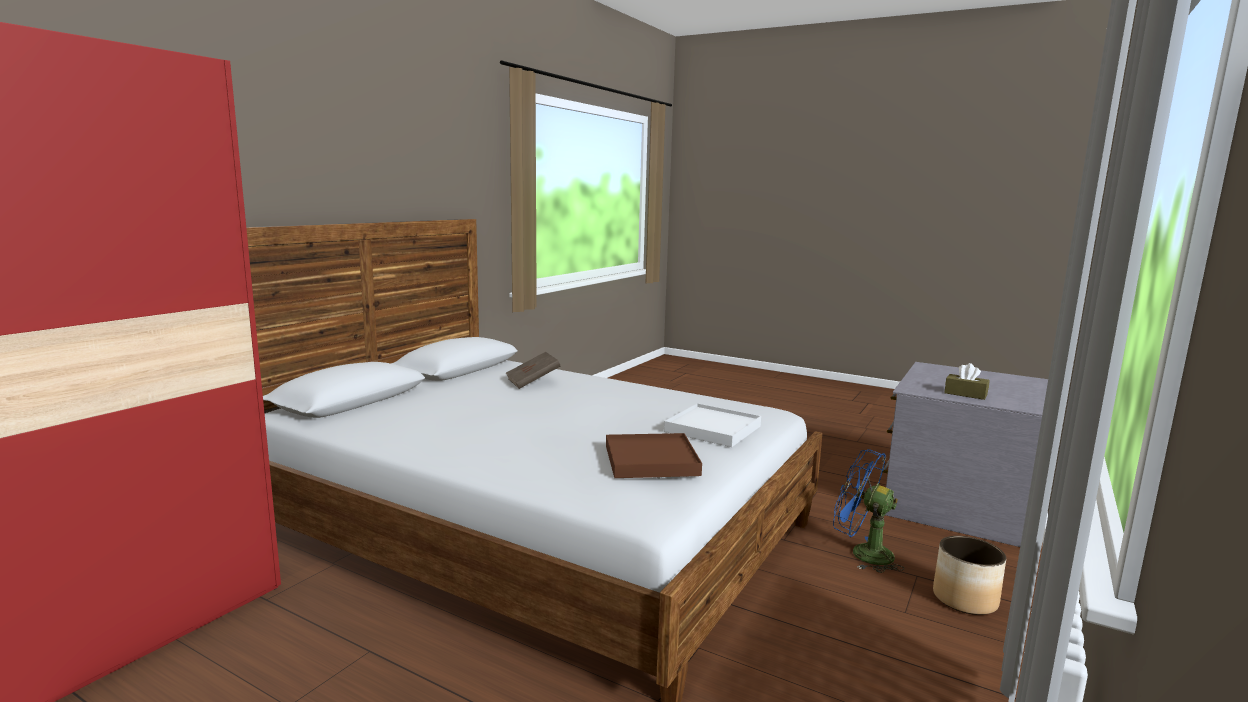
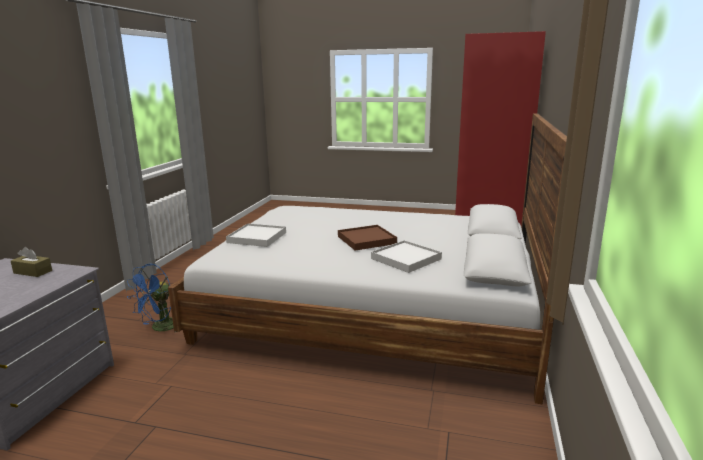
camera: 165 degrees right, 5 degrees up
(533, 382) = (406, 259): brown book -> white tray
(651, 460) = (288, 216): brown tray -> brown tray (366, 240)
(862, 553) = (161, 328): blue fan -> blue fan turned 105 degrees clockwise
(965, 599) = (123, 311): planter -> none

